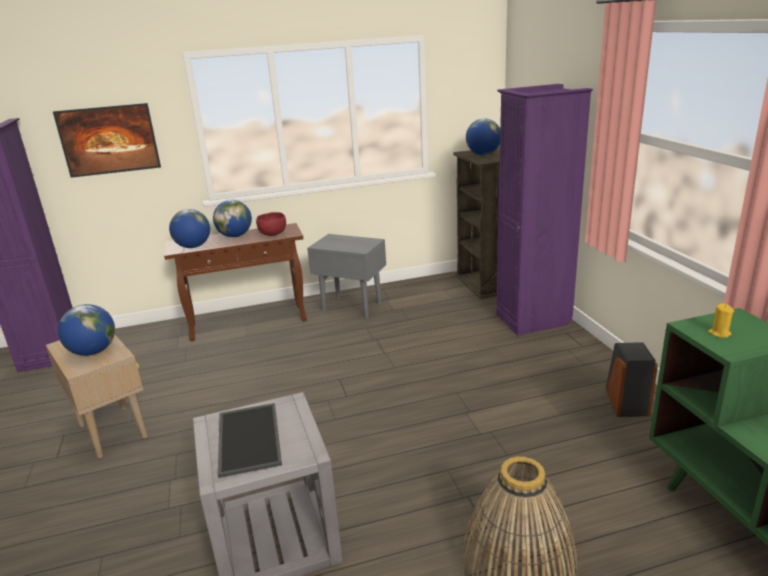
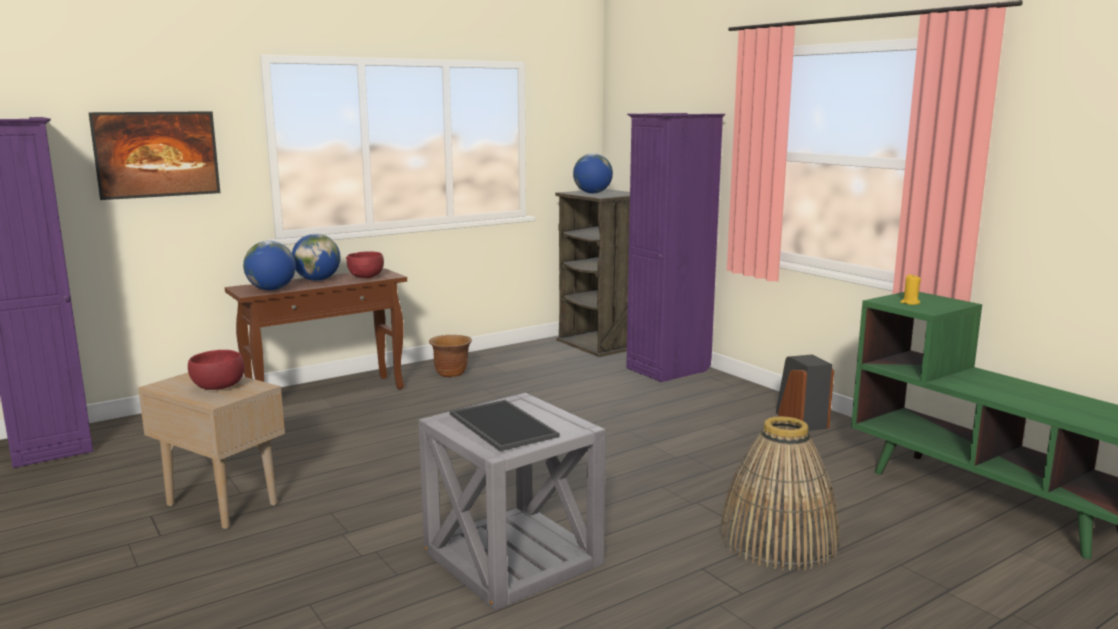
camera: 20 degrees left, 10 degrees down
(93, 352) = (219, 387): globe -> red bowl
(351, 307) = (451, 373): grey side table -> brown planter

